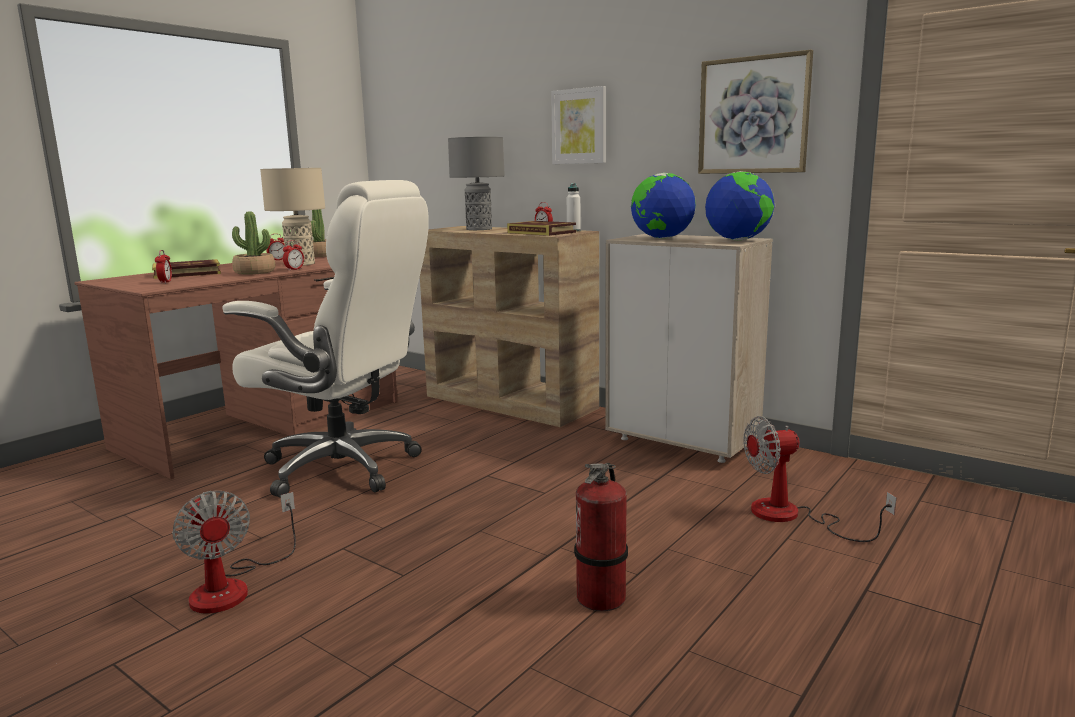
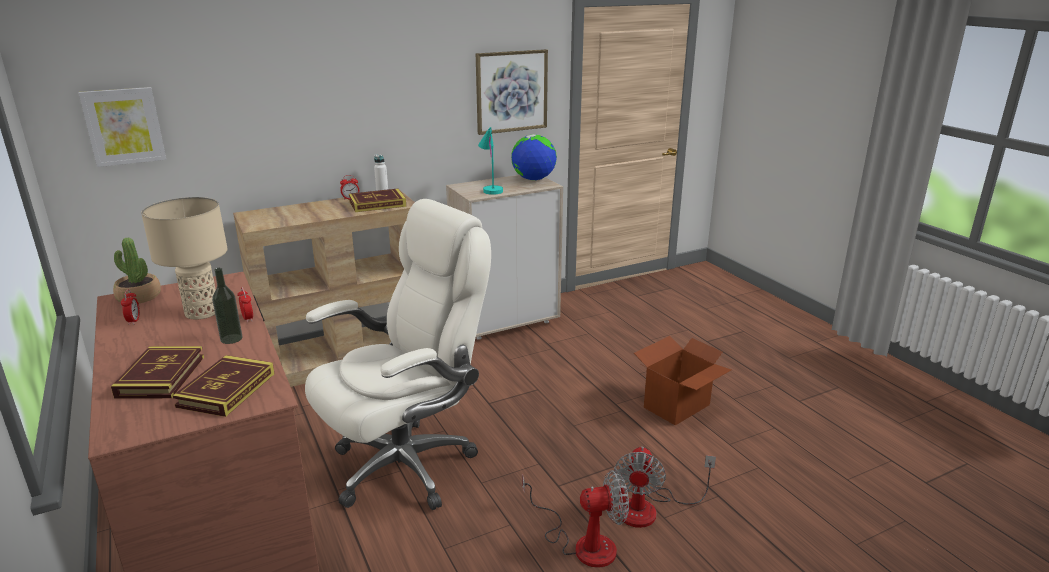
camera: 65 degrees left, 10 degrees up
(165, 282) = (226, 390): alarm clock -> book
(254, 272) = (231, 339): potted plant -> bottle
(478, 229) = (293, 214): grey table lamp -> none
(579, 126) = (368, 104): picture -> picture (124, 126)
(602, 597) = (677, 406): fire extinguisher -> cardboard box
(662, 238) = (490, 189): globe -> turquoise table lamp
(792, 516) = (630, 330): fan -> fan (649, 509)

